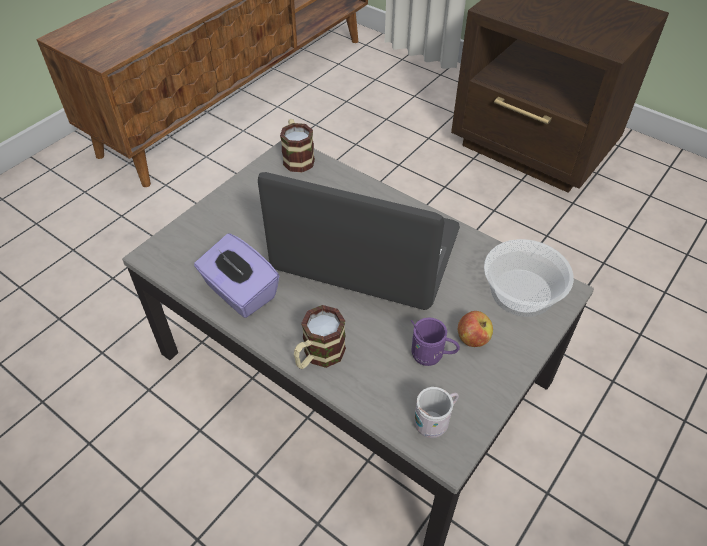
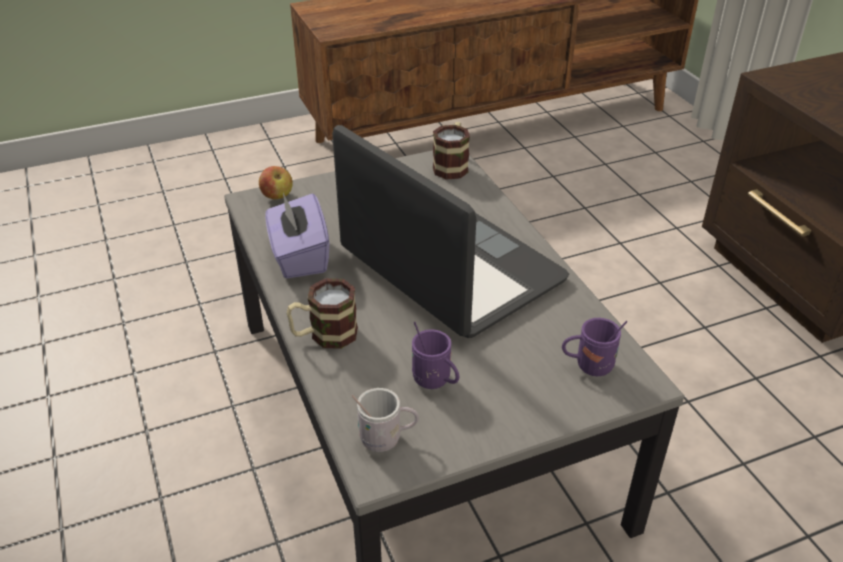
camera: 30 degrees right, 10 degrees down
(472, 339) = (493, 385): apple -> apple (277, 196)
(521, 293) = (588, 366): bowl -> purple mug

